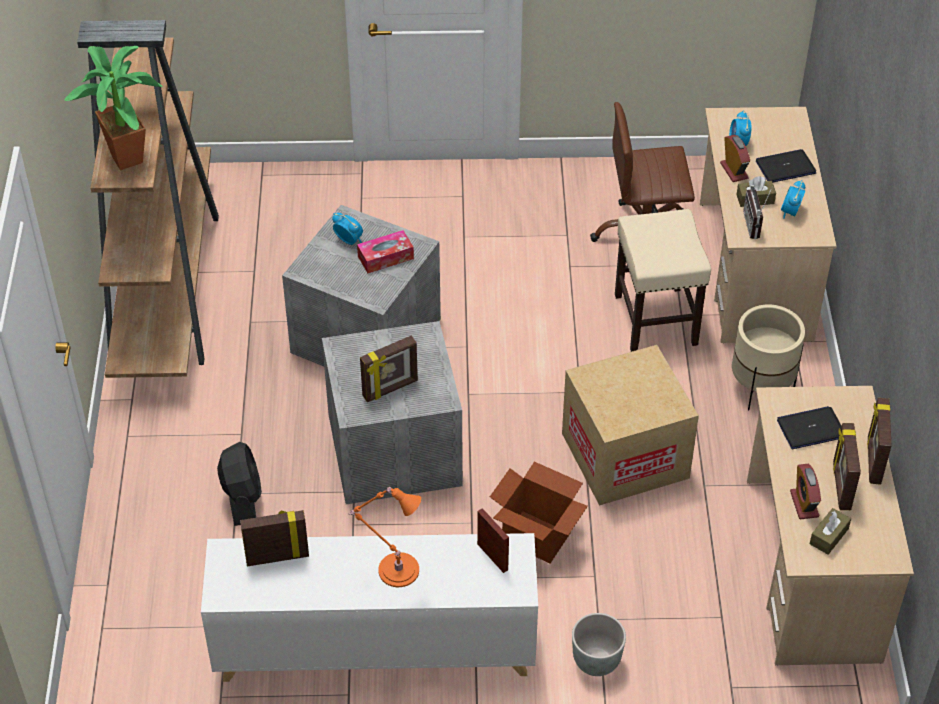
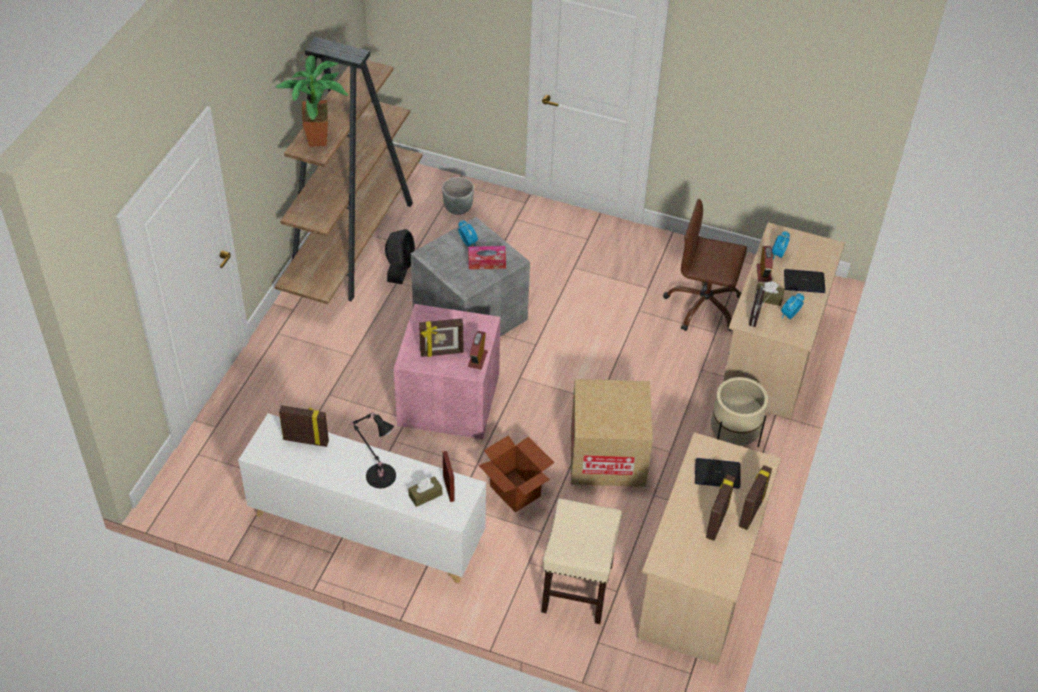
camera: 20 degrees right, 0 degrees up
(242, 497) = (331, 398): black fan -> black fan (400, 267)
(395, 569) = (379, 474): orange table lamp -> black table lamp
(396, 448) = (450, 398): grey storage box -> pink storage box
(597, 661) = (512, 591): grey planter -> grey planter (458, 208)
(655, 318) = (680, 366): beige stool -> beige stool (577, 587)
(804, 504) = (682, 525): alarm clock -> alarm clock (477, 359)
(829, 536) = (688, 553): brown tissue box -> brown tissue box (425, 495)

